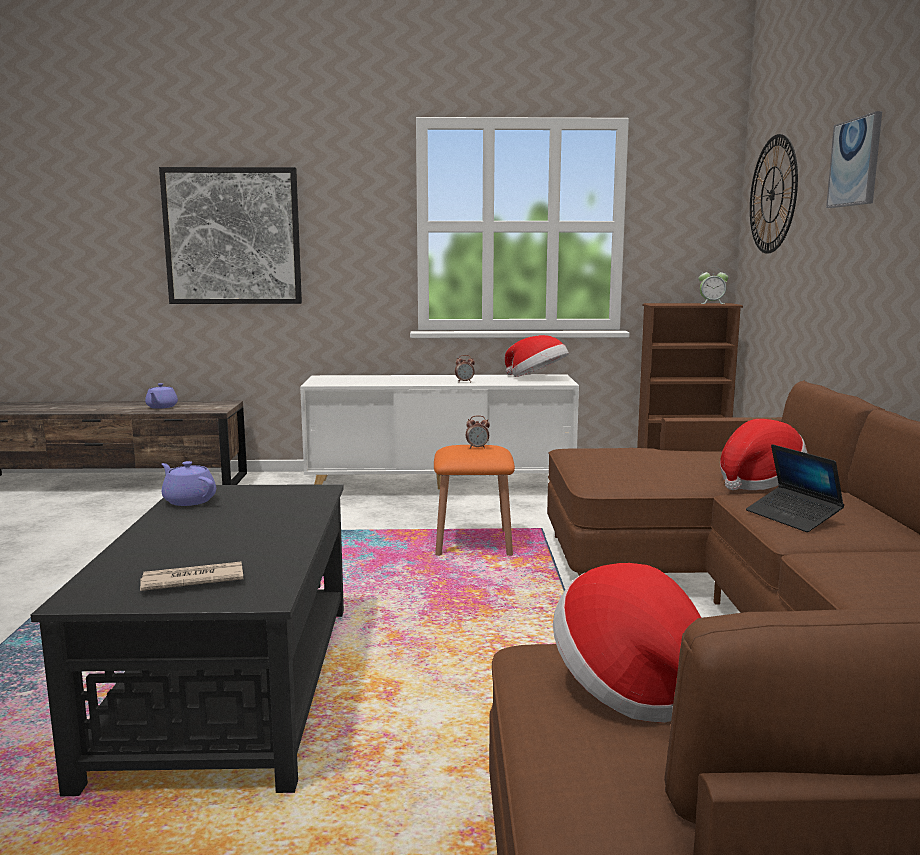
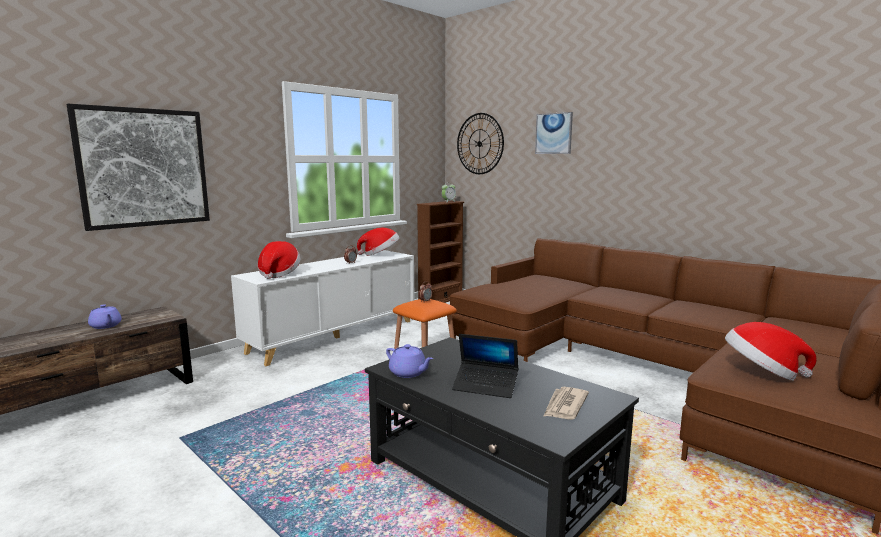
camera: 45 degrees left, 0 degrees up
(189, 500) = (408, 373): purple teapot -> purple teapot turned 135 degrees counterclockwise
(758, 483) = (571, 289): hat -> hat (278, 274)
(792, 517) = (620, 300): laptop -> laptop (485, 386)

